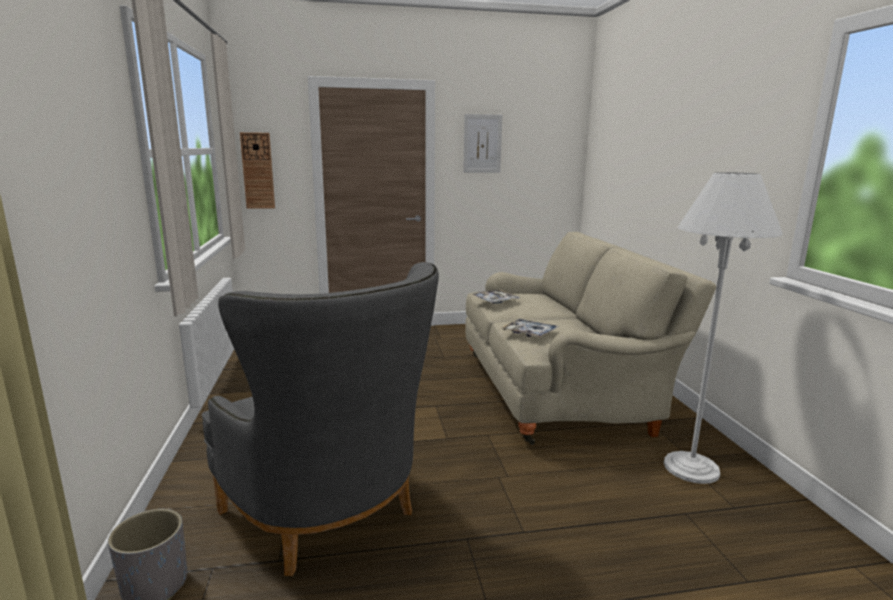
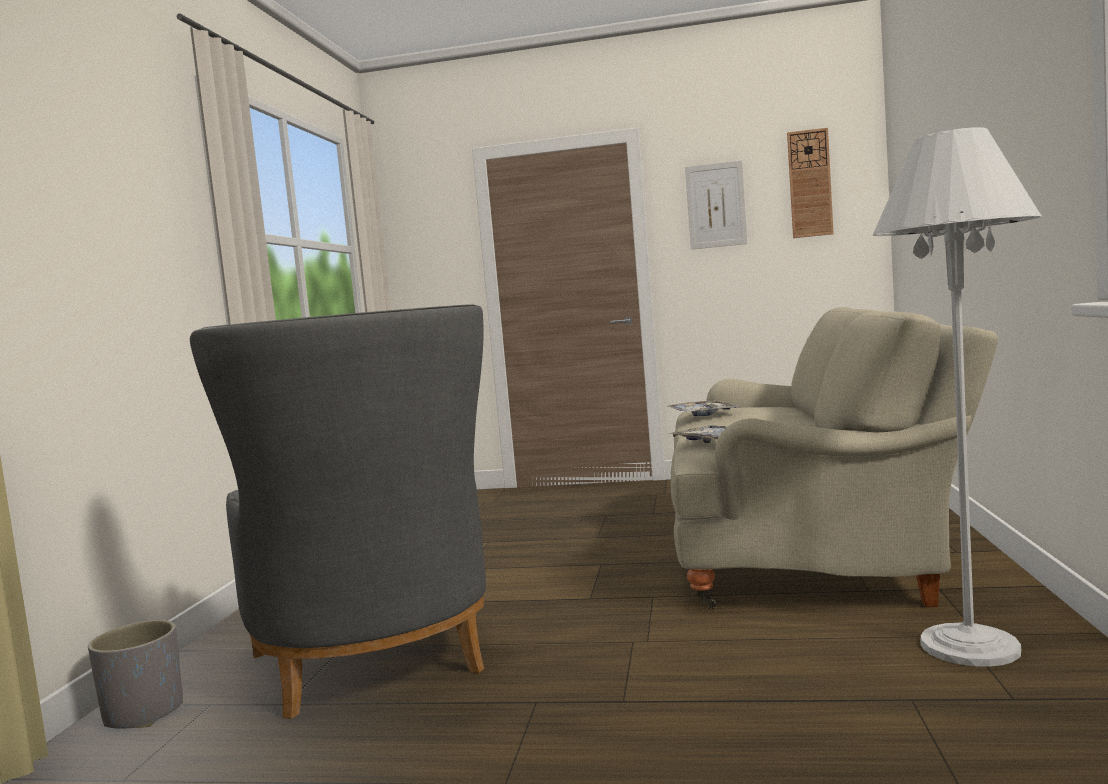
camera: 20 degrees right, 10 degrees down
(258, 171) = (416, 275): wall clock -> wall clock (810, 183)

